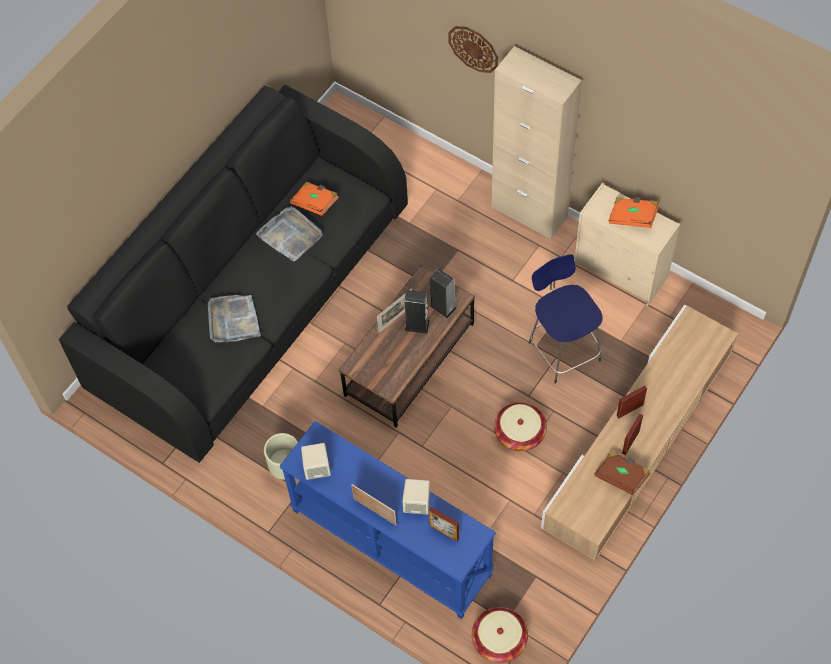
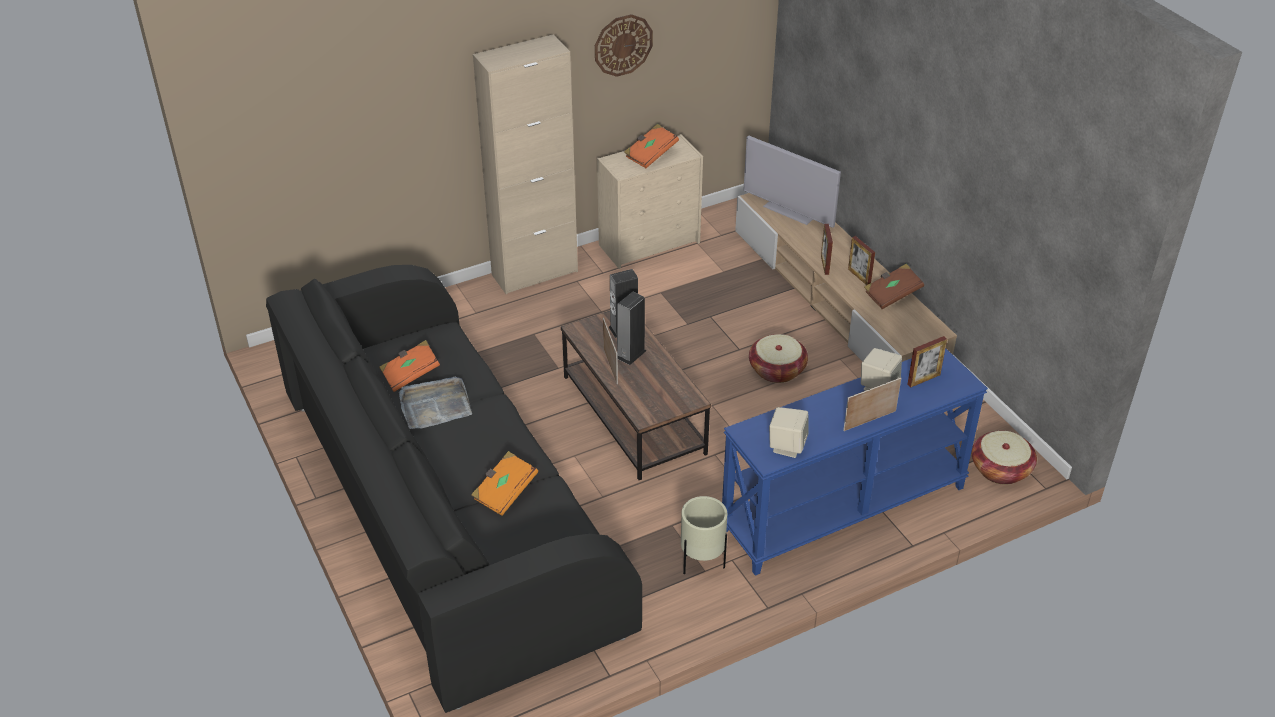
camera: 65 degrees left, 20 degrees down
(233, 320) = (504, 492): grey tray -> orange book
(473, 48) = (423, 105): wall clock -> wall clock (623, 45)
(563, 349) = (704, 308): blue stool -> none
(689, 352) = (789, 211): none -> television

